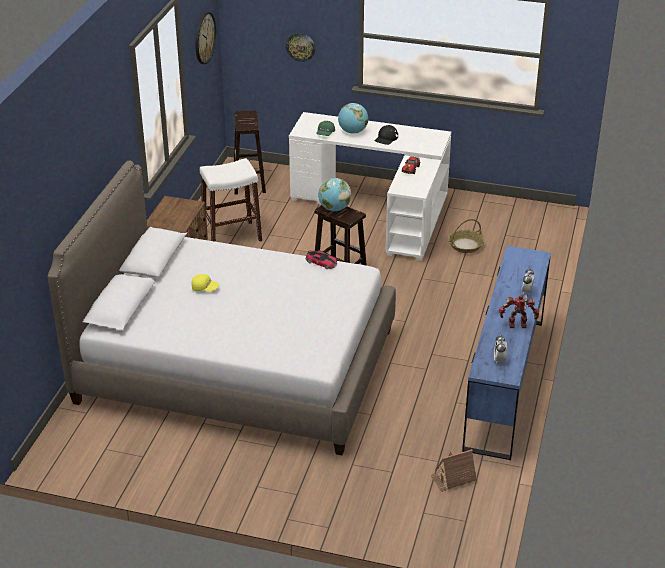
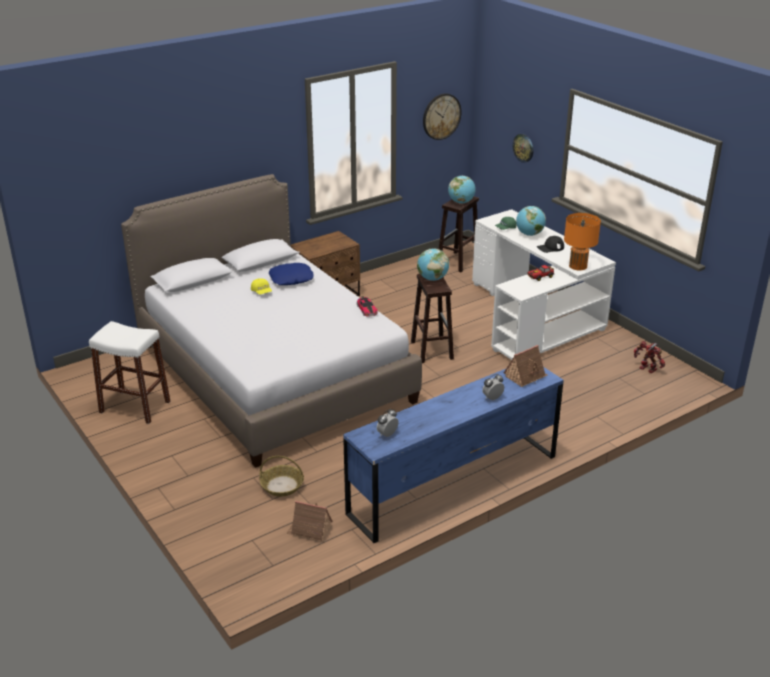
camera: 40 degrees right, 5 degrees down
(212, 263) = (291, 279): none -> blue pillow
(232, 236) = (395, 290): white stool -> white stool (135, 407)
(249, 121) = (461, 202): none -> globe
(429, 147) = (578, 266): none -> orange table lamp
(465, 245) = (570, 370): basket -> basket (281, 486)
(517, 325) = (444, 418): toy robot -> toy robot (647, 369)
(523, 262) = (525, 376): none -> toy house

